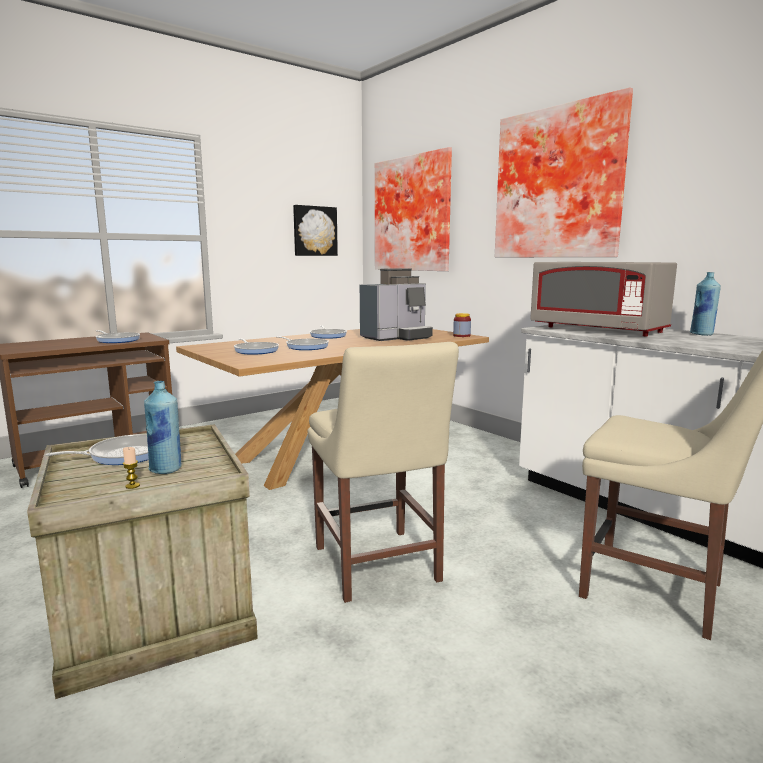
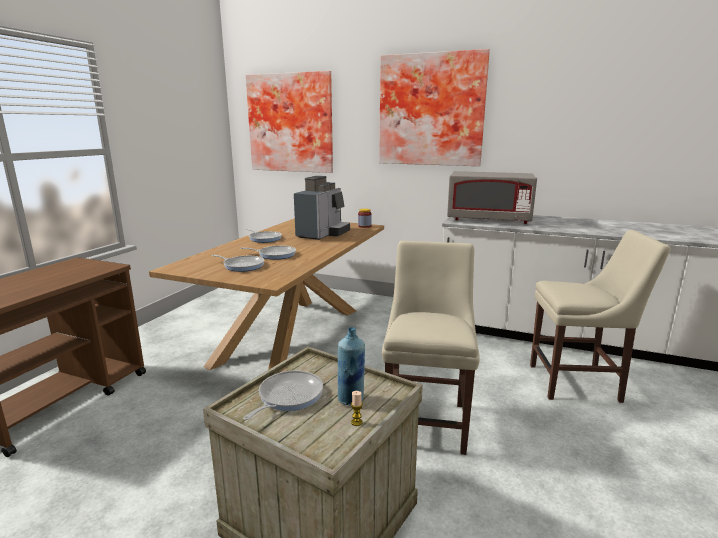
camera: 30 degrees left, 5 degrees up
(117, 340) = (72, 273): frying pan -> none
(314, 231) = (196, 137): picture -> none
(378, 567) = (427, 420): beige chair -> beige chair turned 120 degrees counterclockwise
(701, 334) = (546, 218): blue bottle -> none

